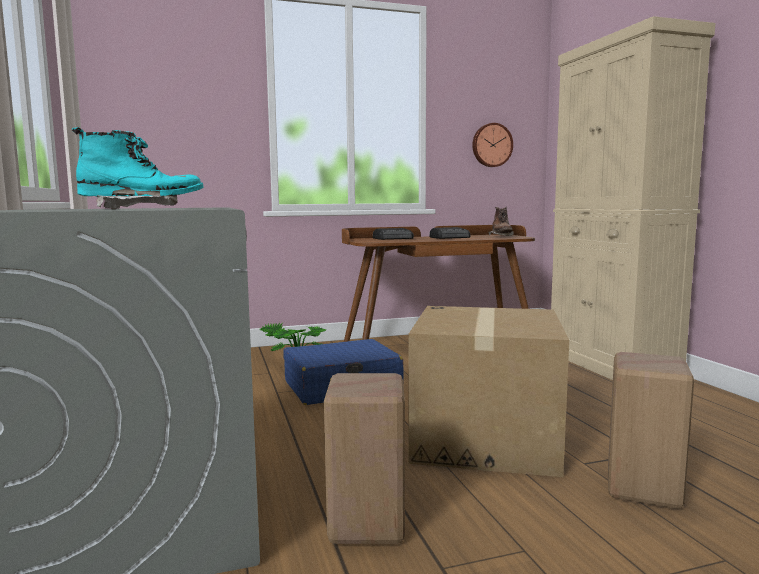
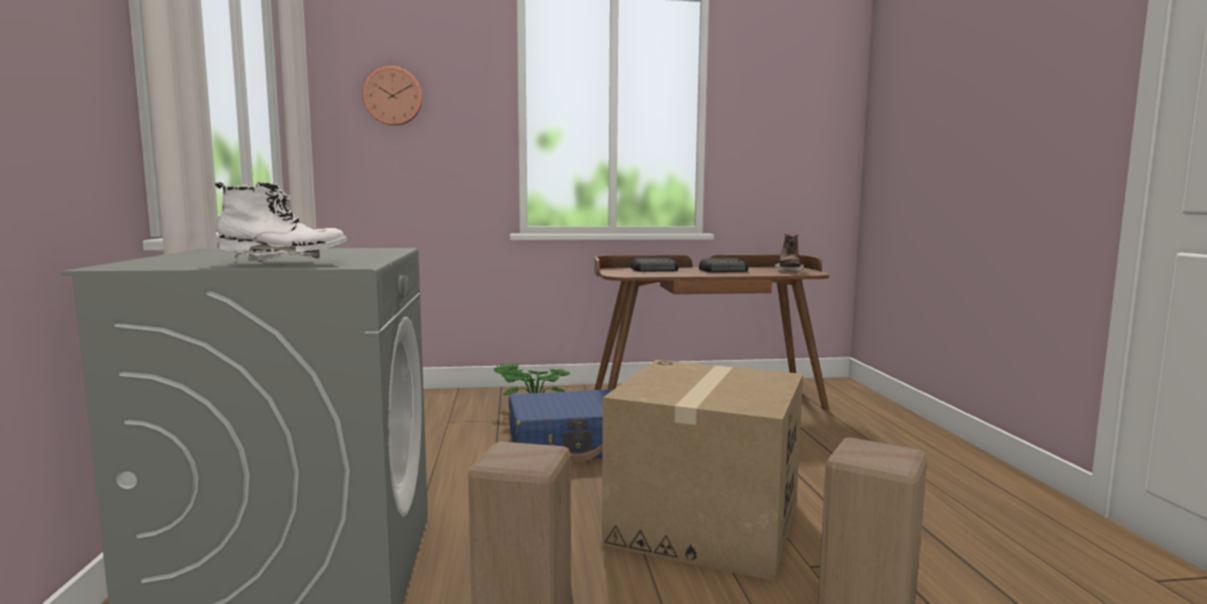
camera: 10 degrees right, 0 degrees up
(142, 209) = (284, 263): turquoise boot -> white boot
(491, 145) = (789, 157): wall clock -> wall clock (393, 96)
(611, 365) = (912, 440): beige cabinet -> none

